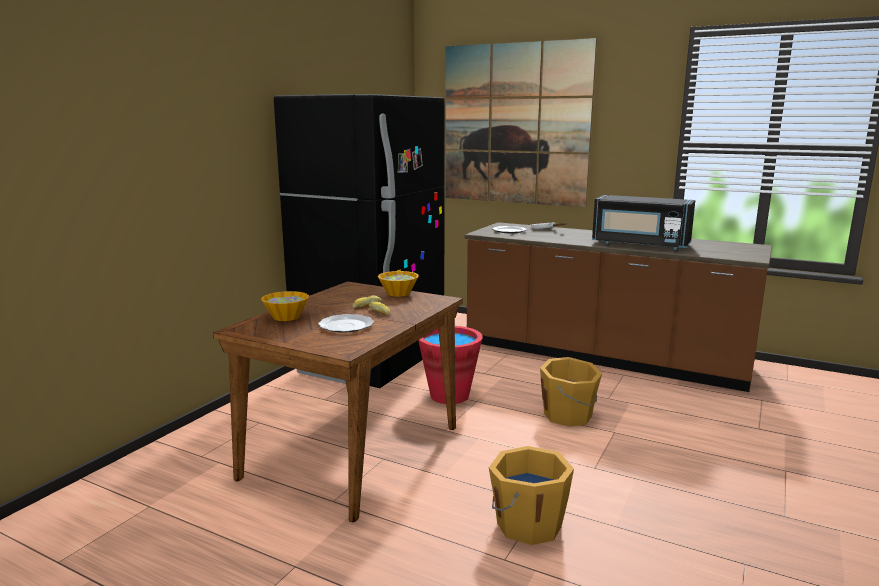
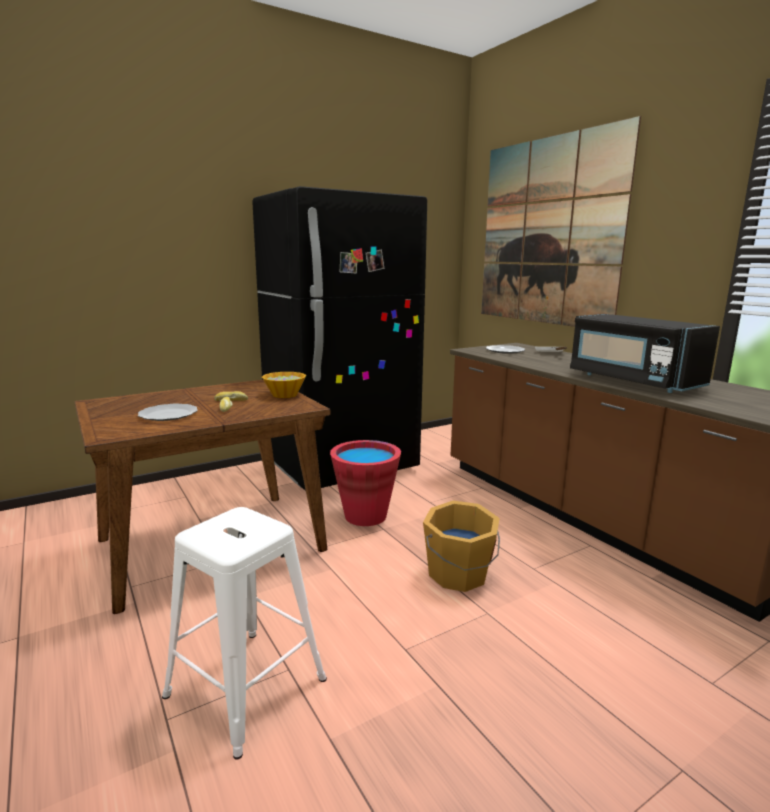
camera: 30 degrees right, 0 degrees up
(286, 317) = (149, 399): bowl -> none
(527, 524) = (243, 687): orange bucket -> white stool

